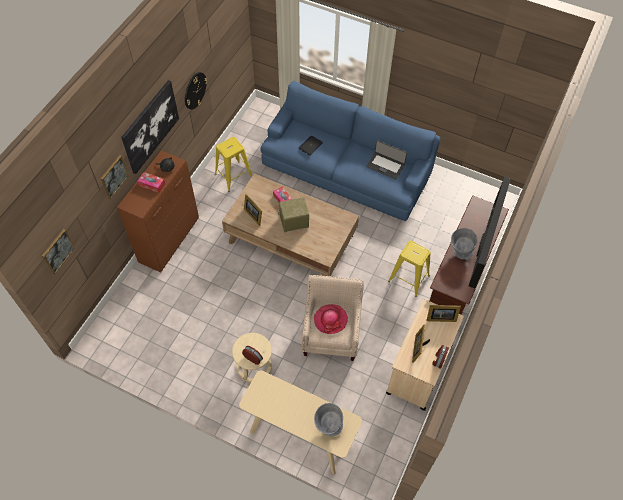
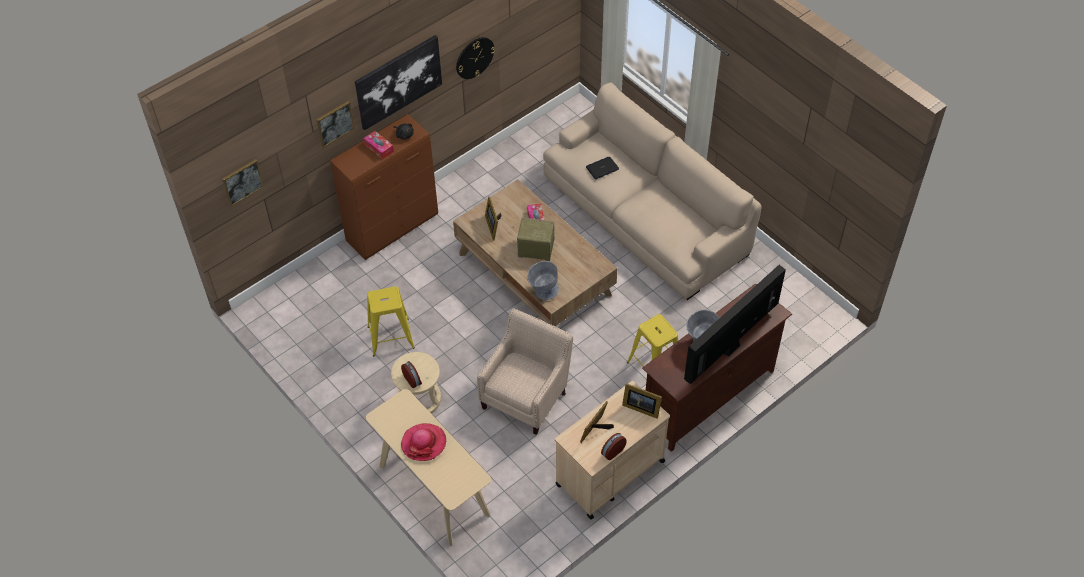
camera: 25 degrees right, 5 degrees down
(233, 176) = (504, 179): yellow stool -> yellow stool (391, 337)
(327, 426) = (449, 473): grey bowl -> grey bowl (542, 291)
(330, 319) = (521, 371): hat -> hat (424, 443)
(346, 170) = (645, 216): blue sofa -> beige sofa
(385, 165) = (682, 220): laptop -> none

